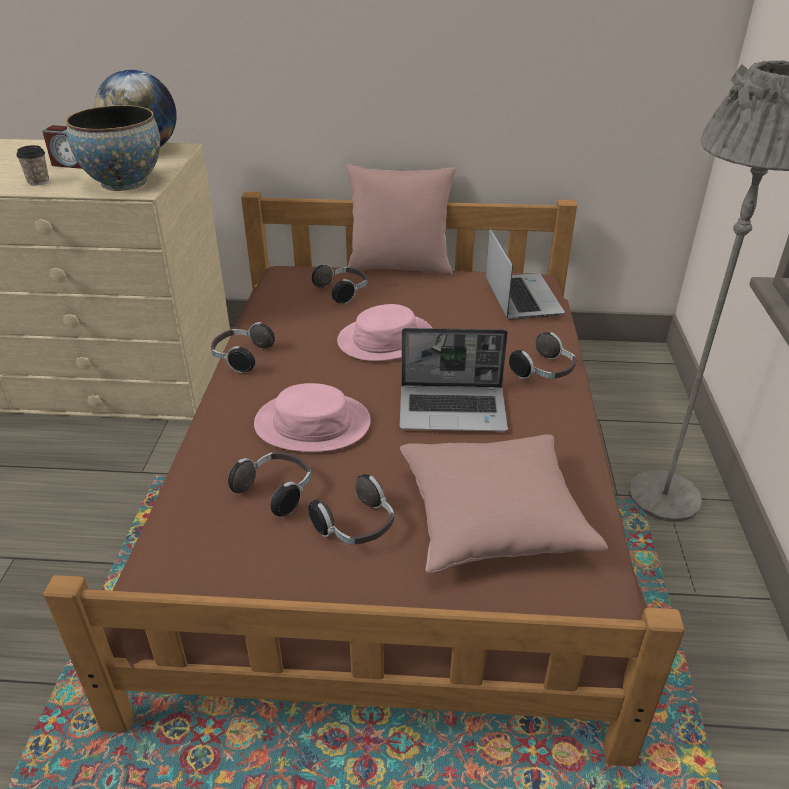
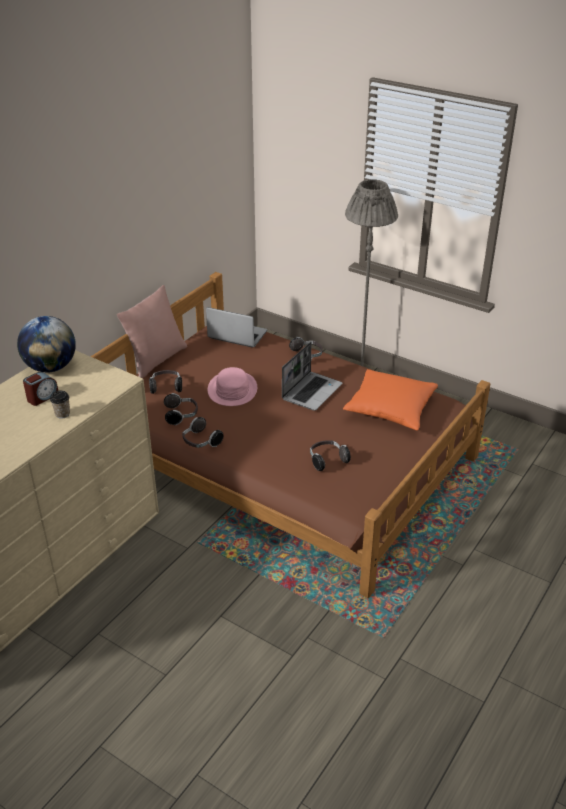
camera: 60 degrees left, 0 degrees up
(124, 182) = (104, 384): bowl -> none
(312, 423) = (285, 435): pink hat -> none
(357, 527) = (369, 445): headphones -> headphones (181, 415)
(493, 517) = (390, 409): pink pillow -> orange pillow

